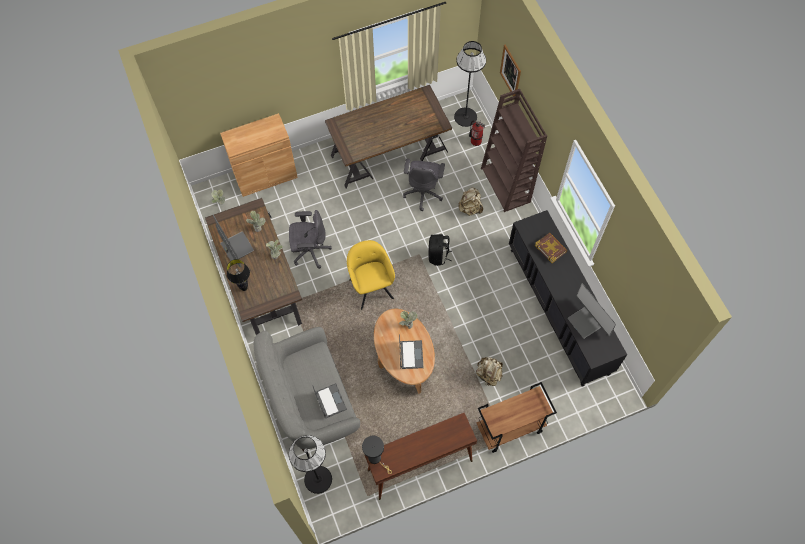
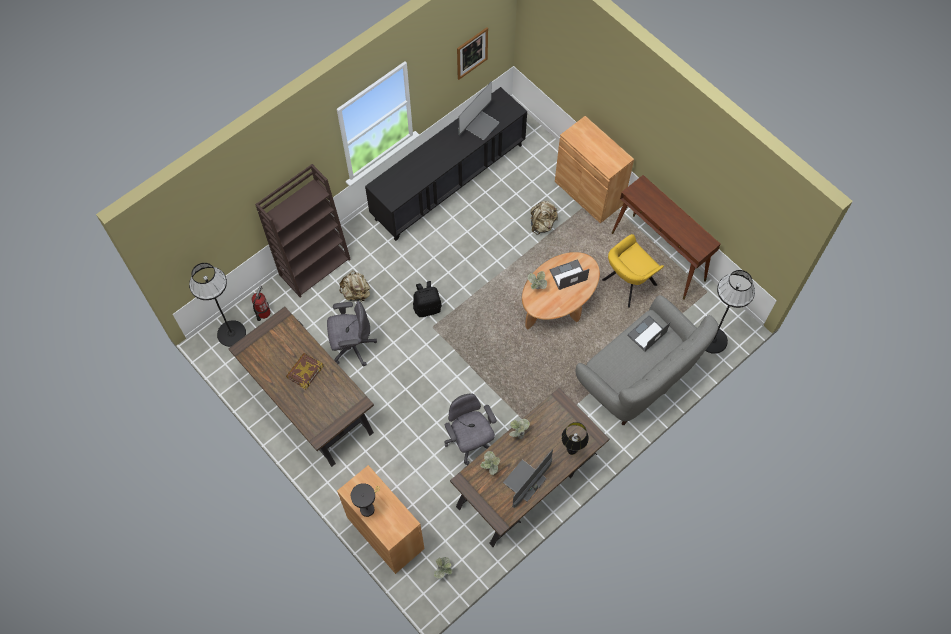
camera: 110 degrees left, 0 degrees up
(371, 286) = (489, 362): yellow armchair -> yellow armchair (627, 284)
(376, 459) = (699, 249): black table lamp -> black table lamp (368, 507)
(509, 428) = (589, 193): brown cart -> brown cabinet
(510, 71) = (229, 223): picture -> picture (472, 53)
(550, 248) = (410, 172): book -> book (304, 371)

